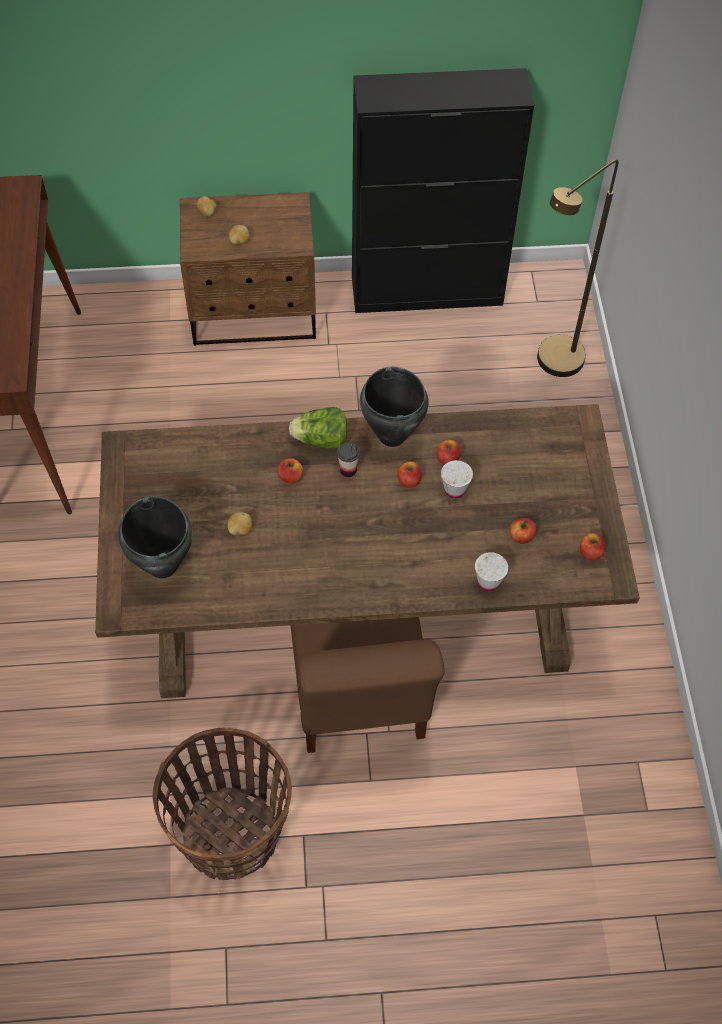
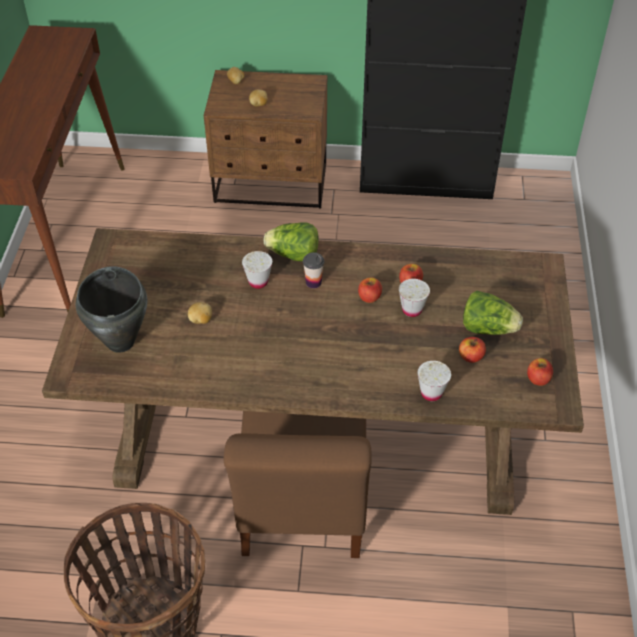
camera: 10 degrees right, 10 degrees down
(290, 477) = (258, 282): apple -> white cup
(391, 436) = (360, 259): black cooking pot -> none
(533, 501) = (488, 328): none -> lettuce
(552, 367) = (531, 251): brown floor lamp -> none

